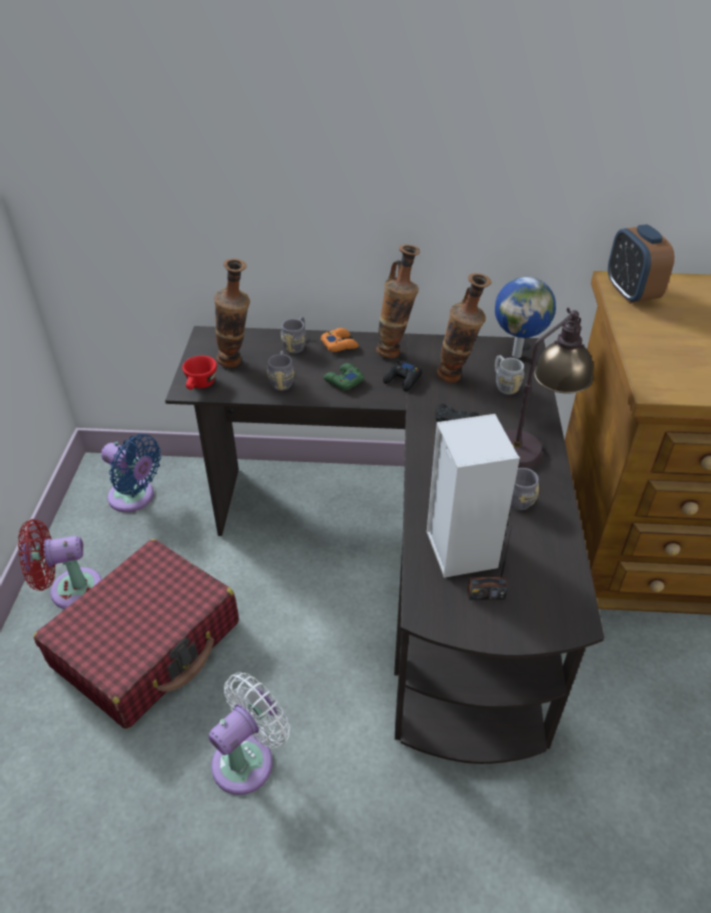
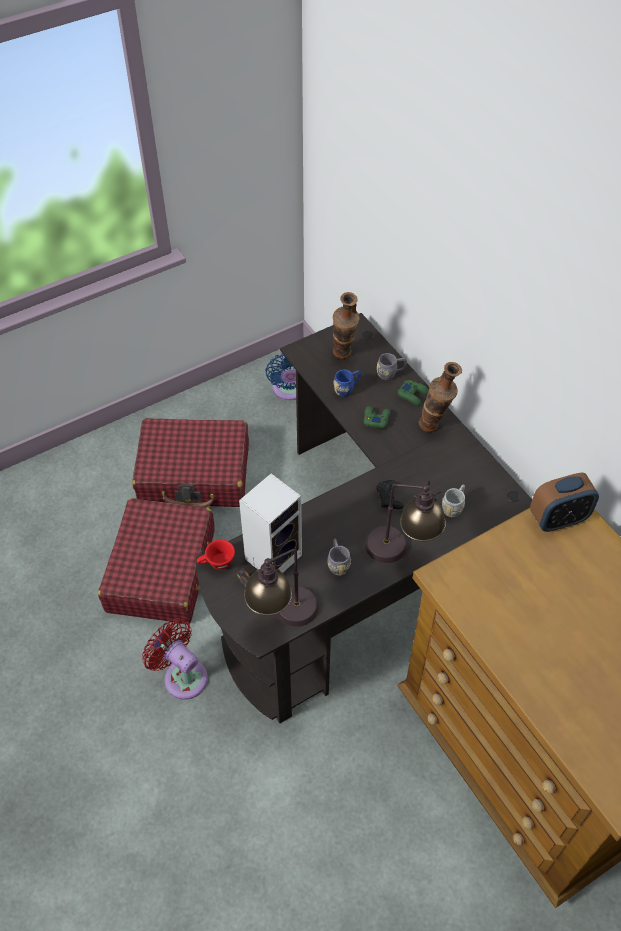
camera: 55 degrees right, 10 degrees up
(70, 590) = (200, 412): red fan -> red fan (182, 675)
(200, 385) = (307, 354): red cup -> red cup (217, 563)
(248, 759) = (162, 570): white fan -> red suitcase
(282, 380) = (347, 389): grey mug -> blue mug
(339, 344) = (413, 395): orange game controller -> green game controller
(403, 380) = (406, 448): black game controller -> none
(456, 378) = (435, 477): vase -> none
(517, 354) = (498, 498): globe -> none
(558, 583) = (283, 617): none -> table lamp
(631, 293) = (558, 519): alarm clock -> alarm clock turned 150 degrees counterclockwise

